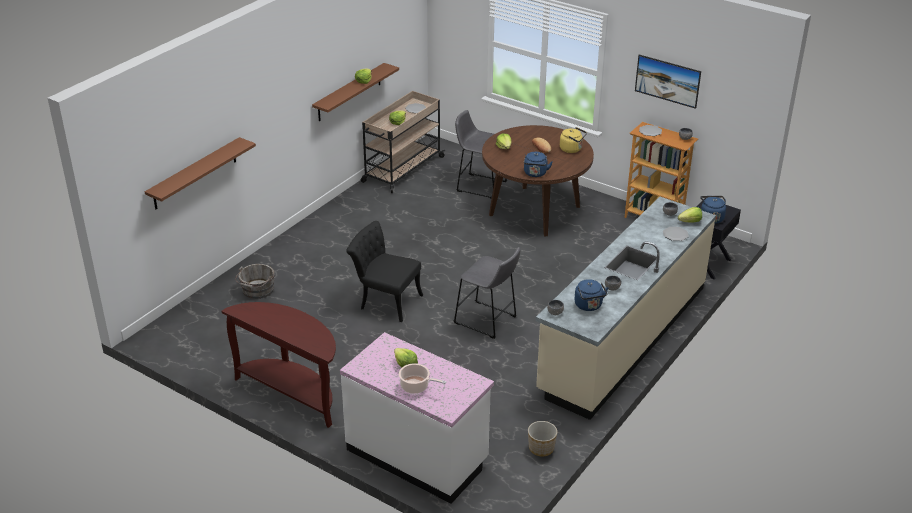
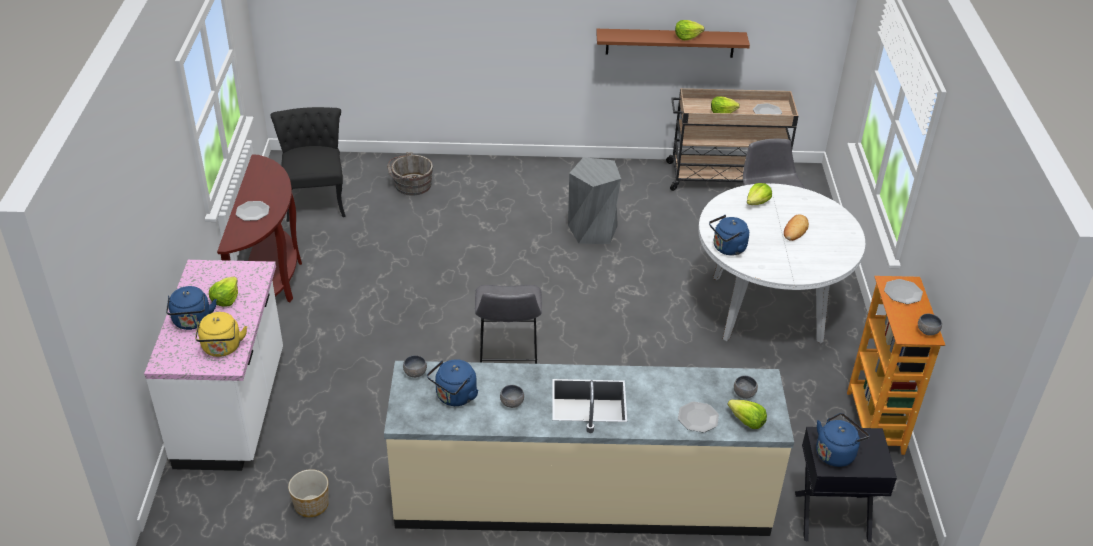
camera: 55 degrees right, 5 degrees up
(195, 173) = (390, 25): brown shelf -> none
(298, 331) = (253, 212): none -> plate
(385, 301) = (472, 272): black chair -> black chair (315, 198)
(396, 238) = (593, 230): none -> grey stool
(416, 386) = (192, 322): cooking pot -> blue kettle
(534, 211) = (766, 308): brown dining table -> white dining table
(572, 149) = (823, 256): yellow kettle -> yellow kettle (222, 348)
(666, 90) = (949, 246): picture -> none

